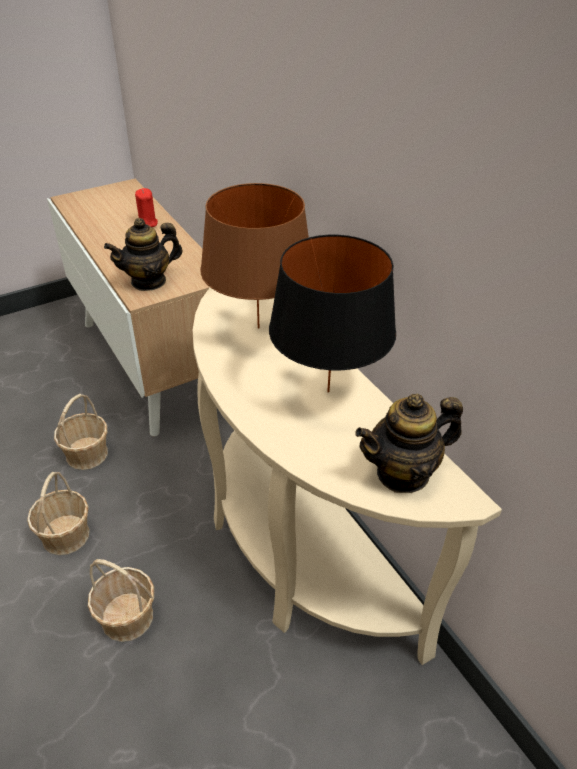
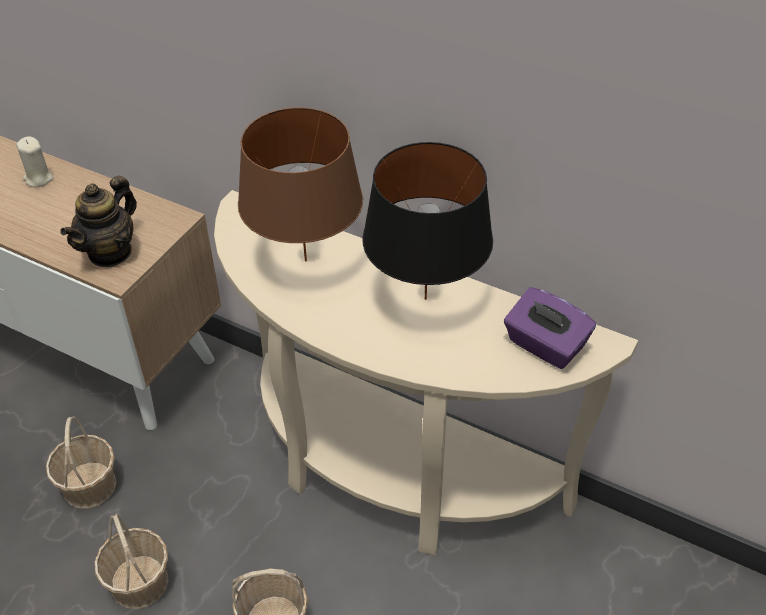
camera: 30 degrees left, 5 degrees up
(147, 223) = (38, 179): red candle -> beige candle
(403, 473) = (545, 345): teapot -> purple tissue box

